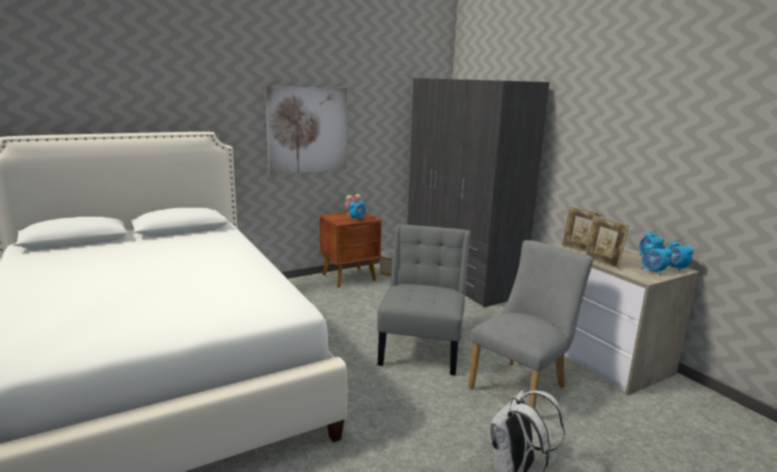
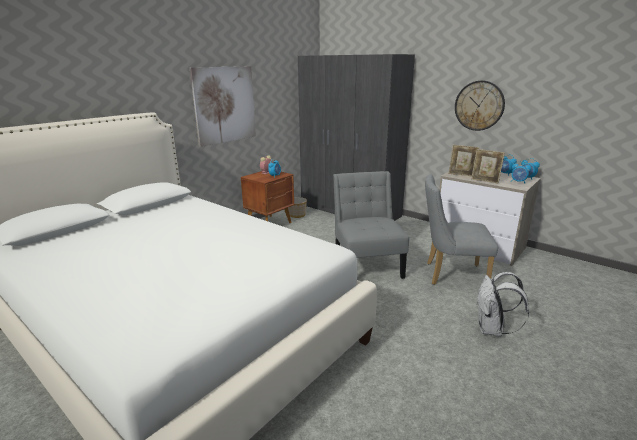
camera: 20 degrees left, 5 degrees up
(522, 386) = (450, 275): grey chair -> grey chair turned 105 degrees counterclockwise
(623, 156) = (479, 105): none -> wall clock

